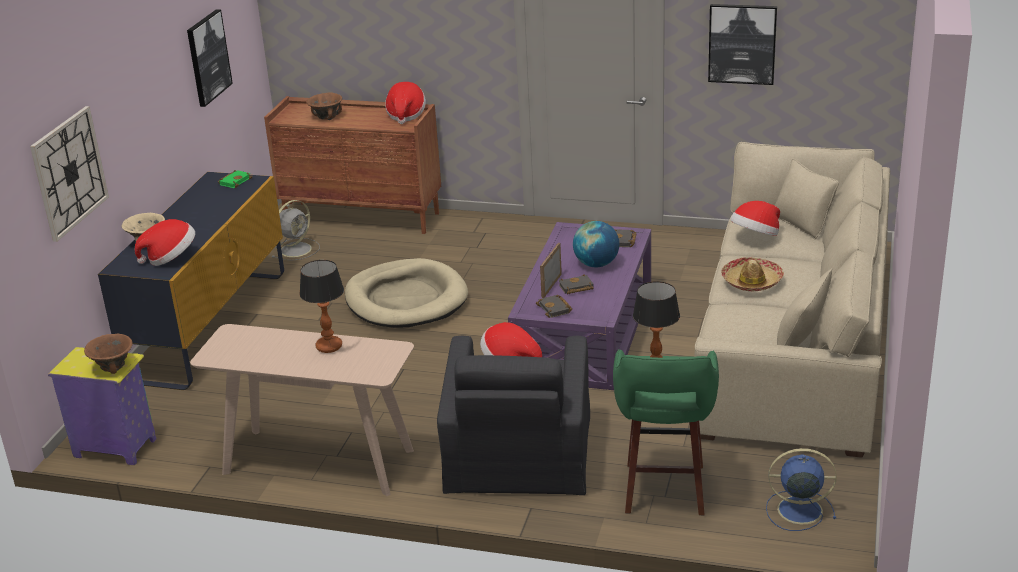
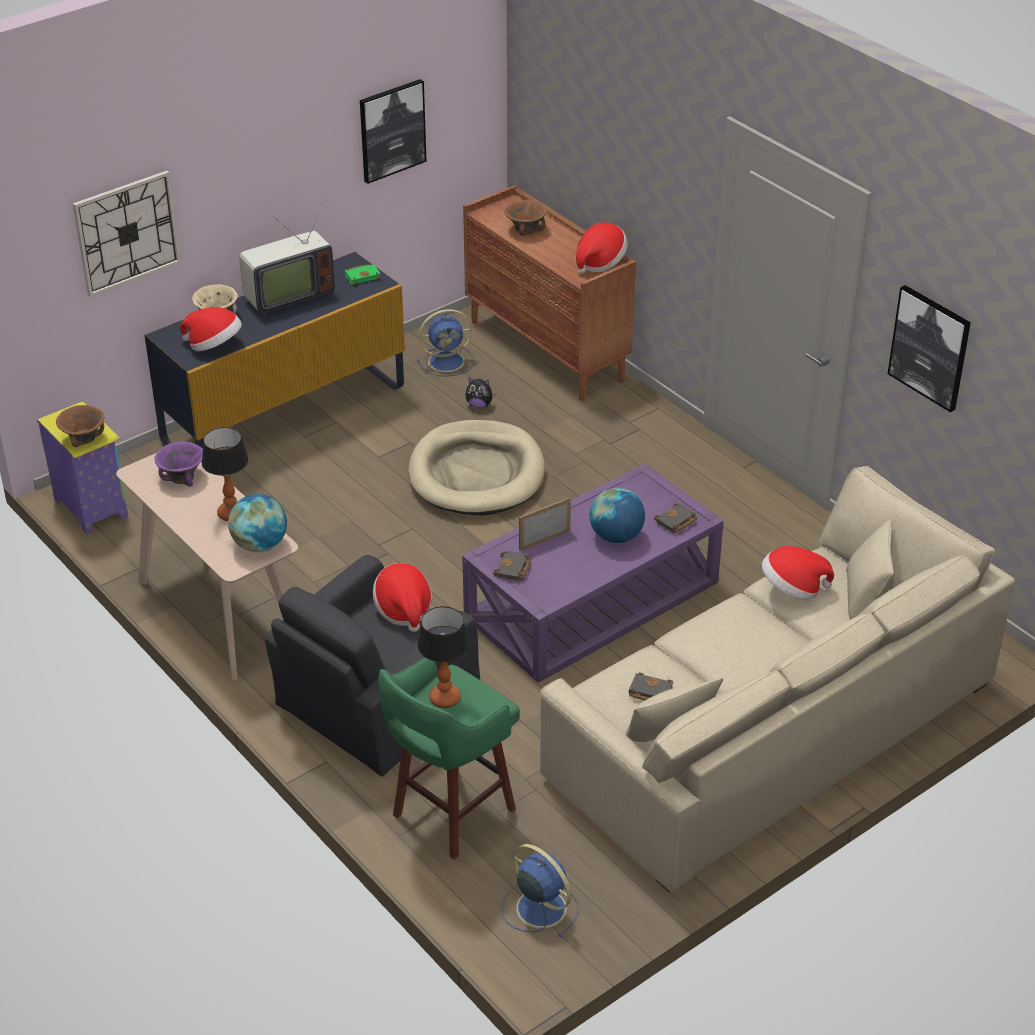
camera: 35 degrees right, 10 degrees up
(189, 211) = (286, 296): none -> television
(254, 343) = (182, 477): none -> purple bowl
(297, 249) = (448, 361): grey fan -> blue fan
(354, 263) = (479, 405): none -> plush toy
(381, 354) = (260, 545): none -> globe
(575, 288) = (562, 554): black book -> black book (649, 692)
(752, 281) = (715, 641): hat -> none

